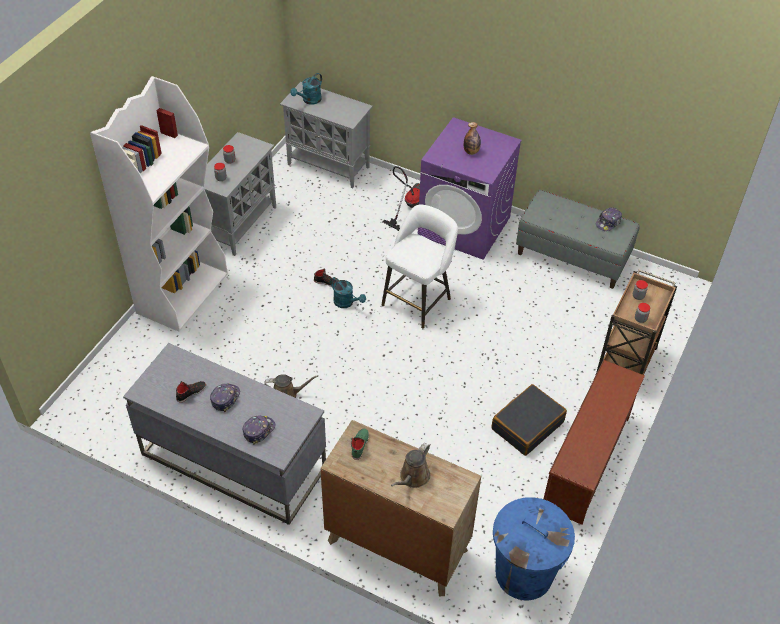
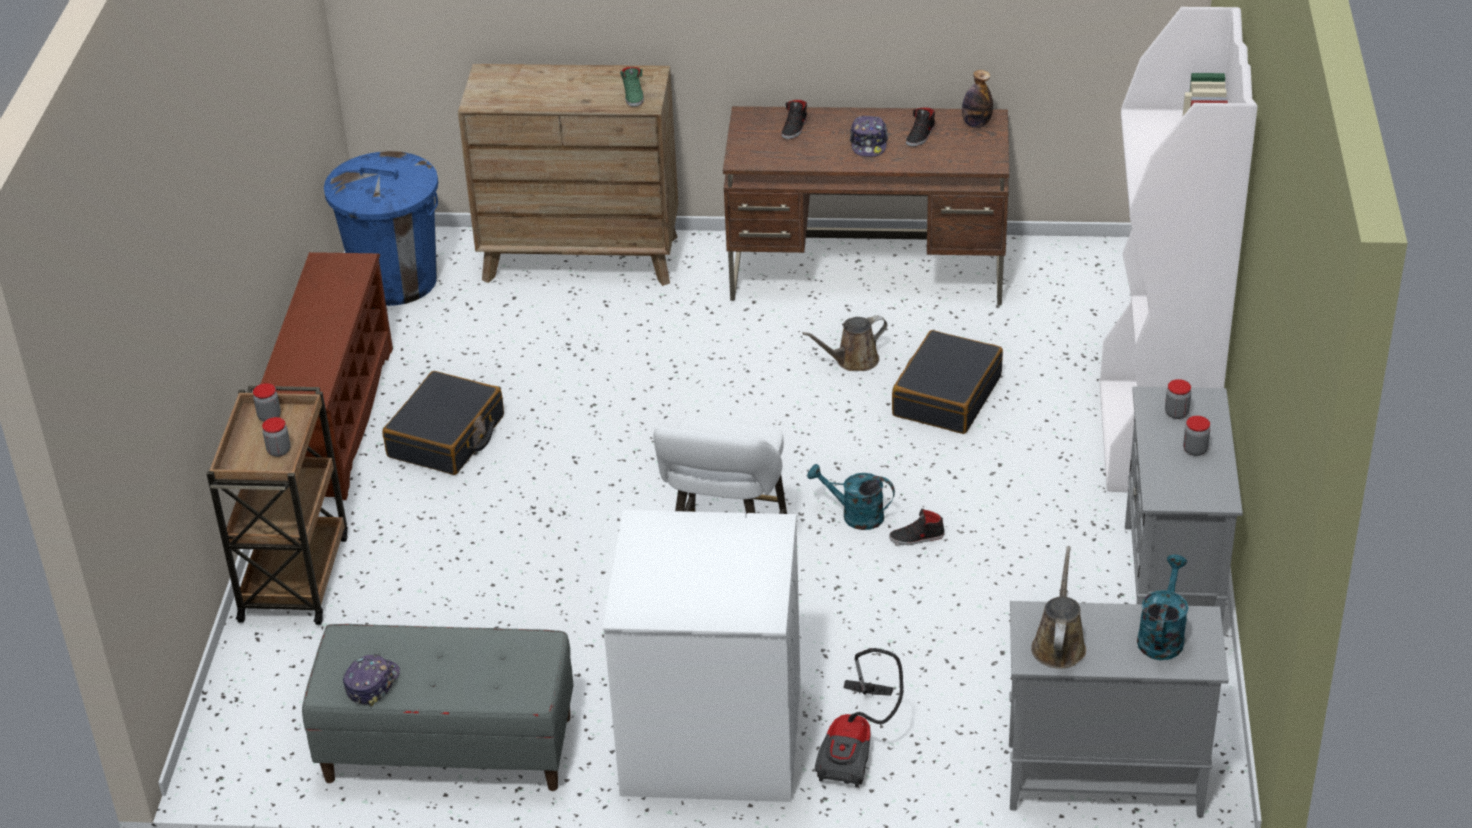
camera: 160 degrees right, 10 degrees down
(233, 461) = (868, 270): grey desk -> brown desk
(257, 354) = (946, 396): none -> black suitcase
(258, 430) = (795, 128): cap -> black shoe
(413, 477) = (546, 87): brown watering can -> brown watering can (1059, 644)
(464, 226) = (710, 739): purple washing machine -> white washing machine
(471, 152) = (700, 562): bottle -> bottle (976, 124)

